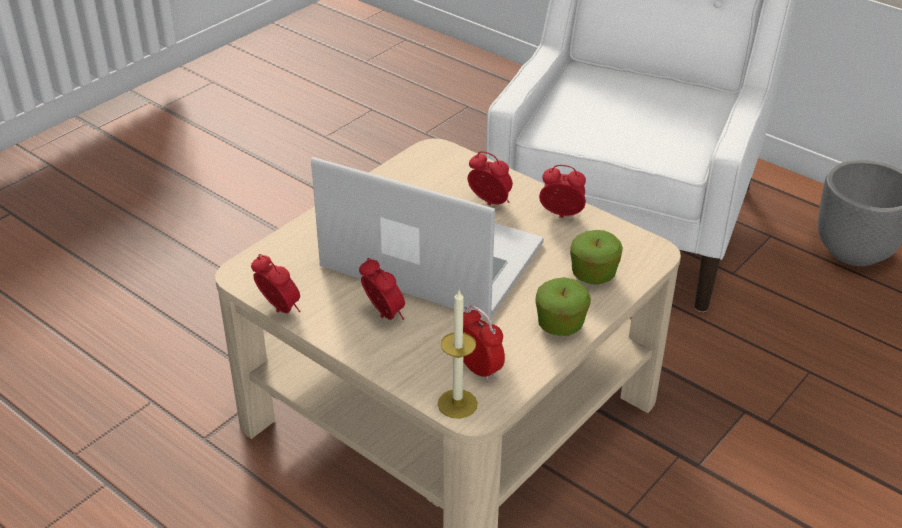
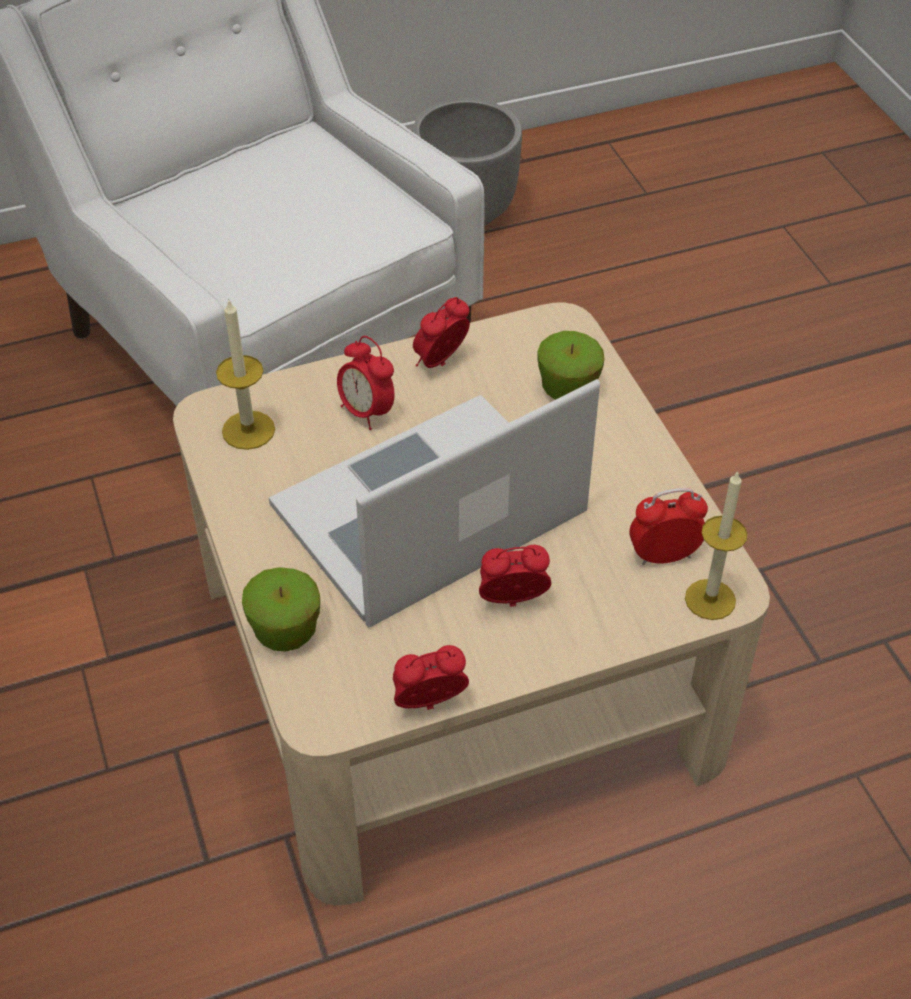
camera: 60 degrees left, 10 degrees up
(434, 168) = (248, 430): none -> candle
(490, 203) = (366, 412): alarm clock -> alarm clock turned 105 degrees counterclockwise
(560, 325) = (634, 455): apple -> apple (285, 630)

